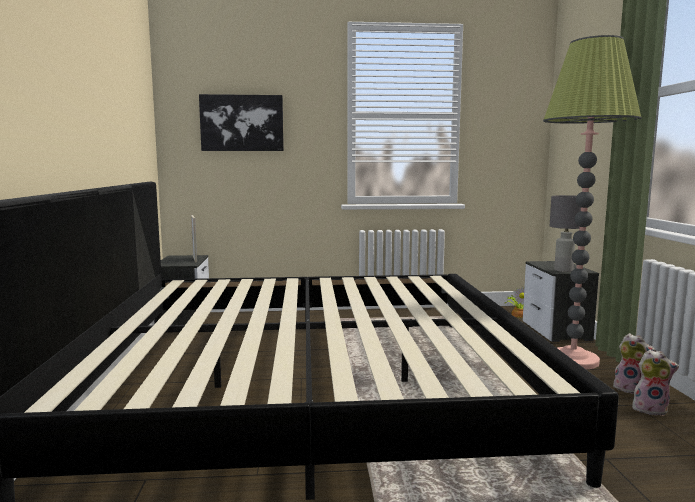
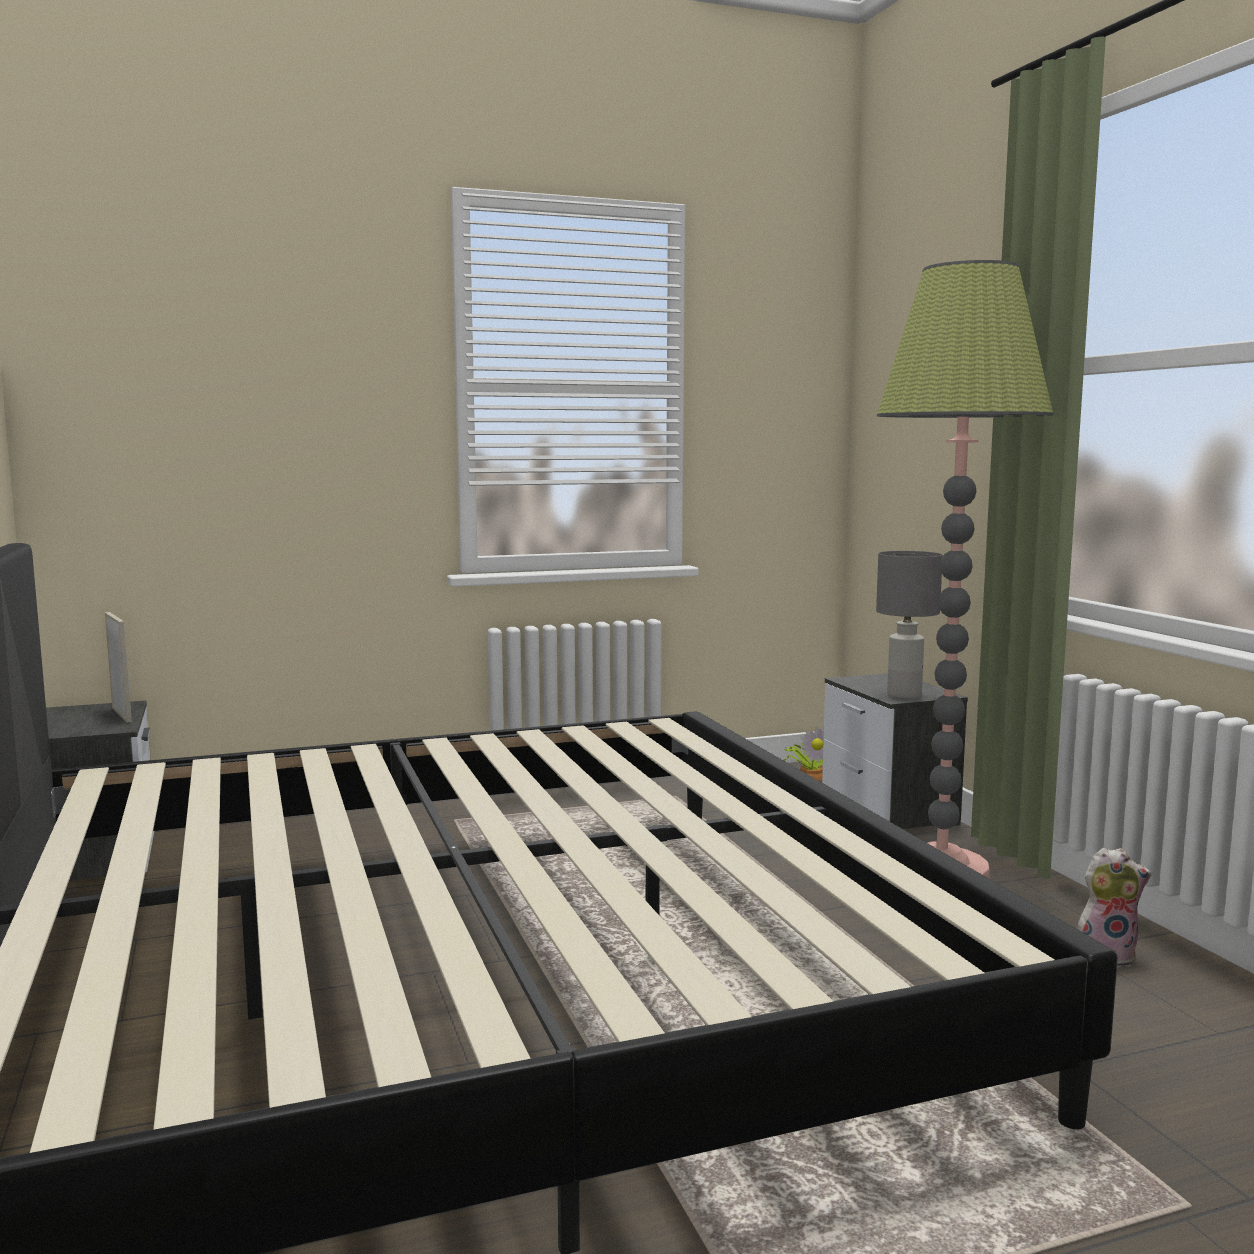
camera: 15 degrees left, 0 degrees up
(242, 123) = (220, 401): picture -> none
(631, 389) = (1059, 918): plush toy -> none

